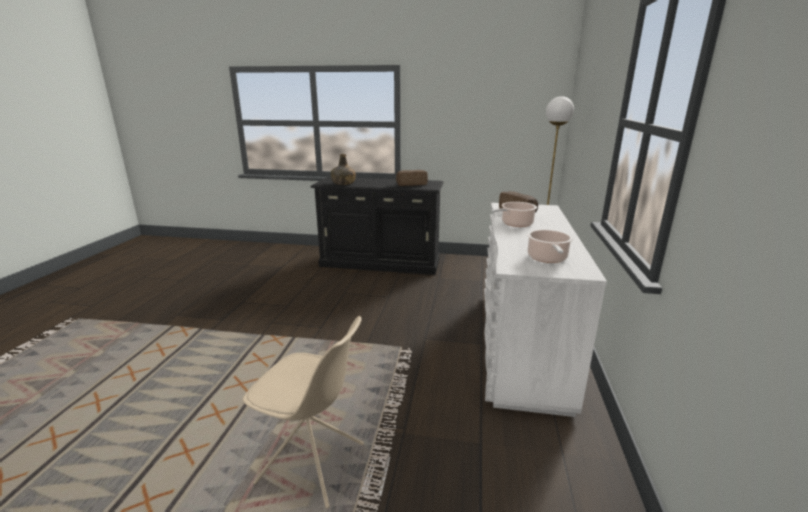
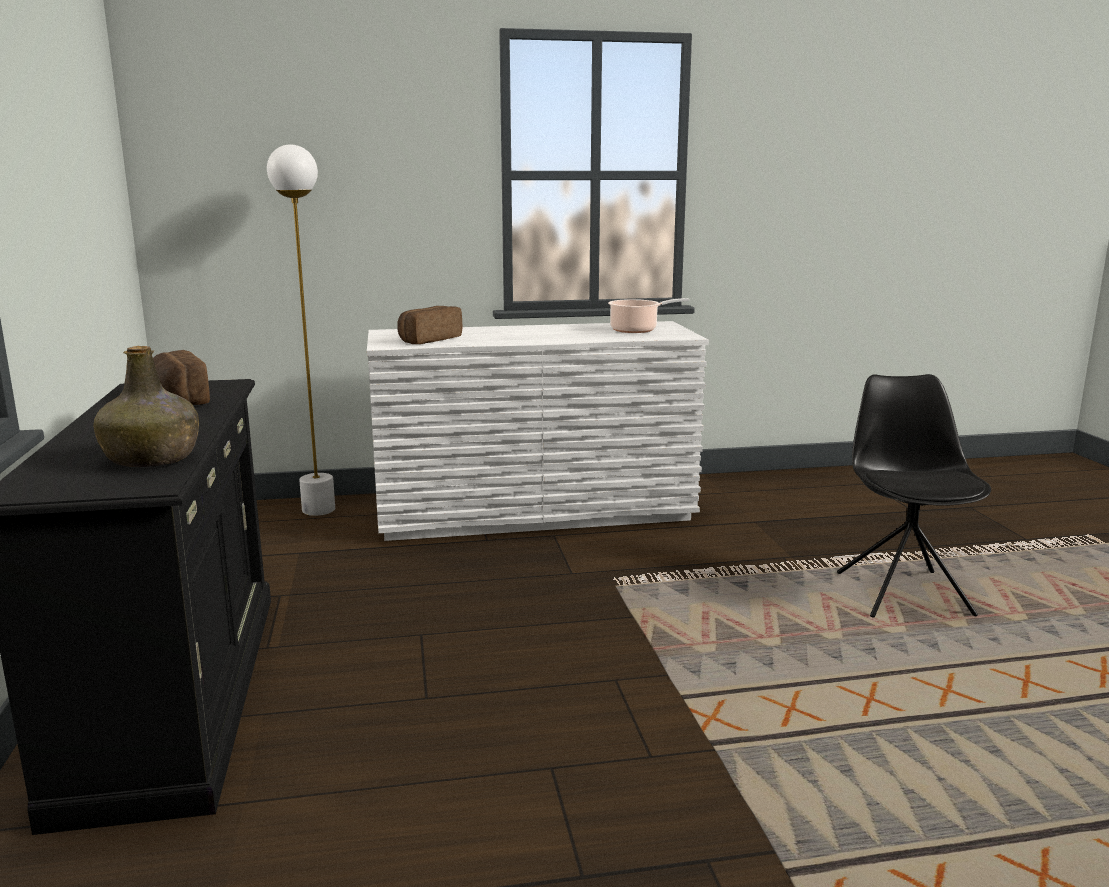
camera: 110 degrees left, 5 degrees down
(313, 464) = (902, 593): beige chair -> black chair
(515, 224) = (504, 339): cooking pot -> none

